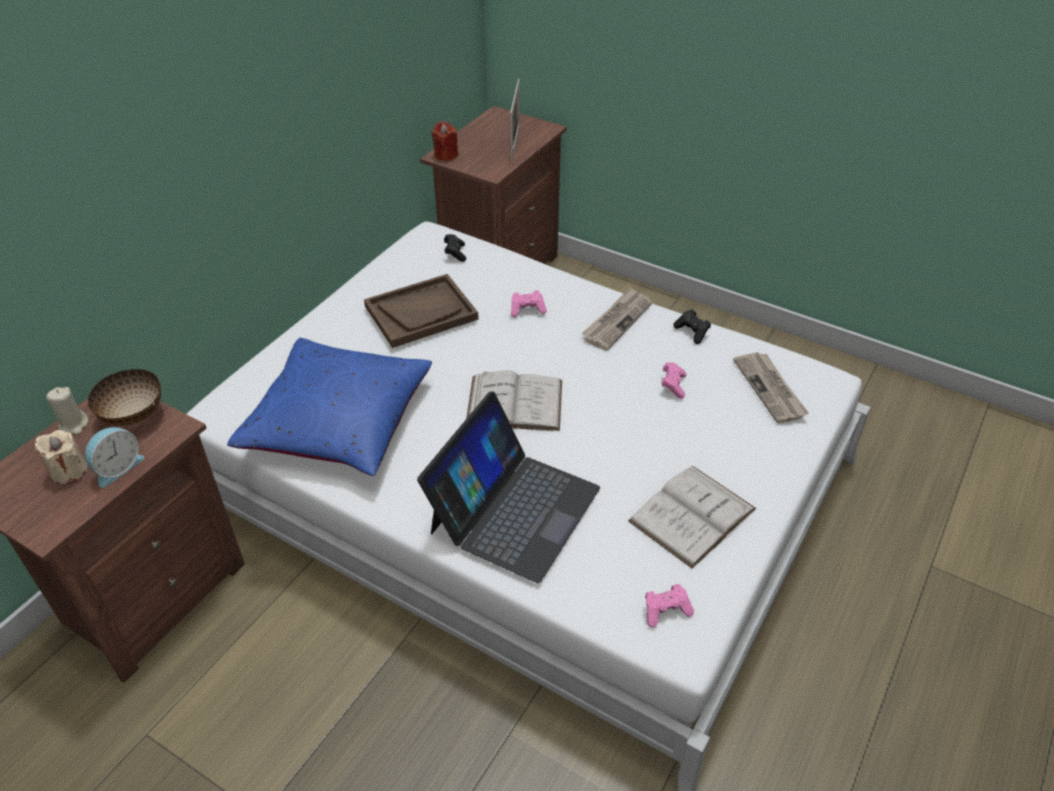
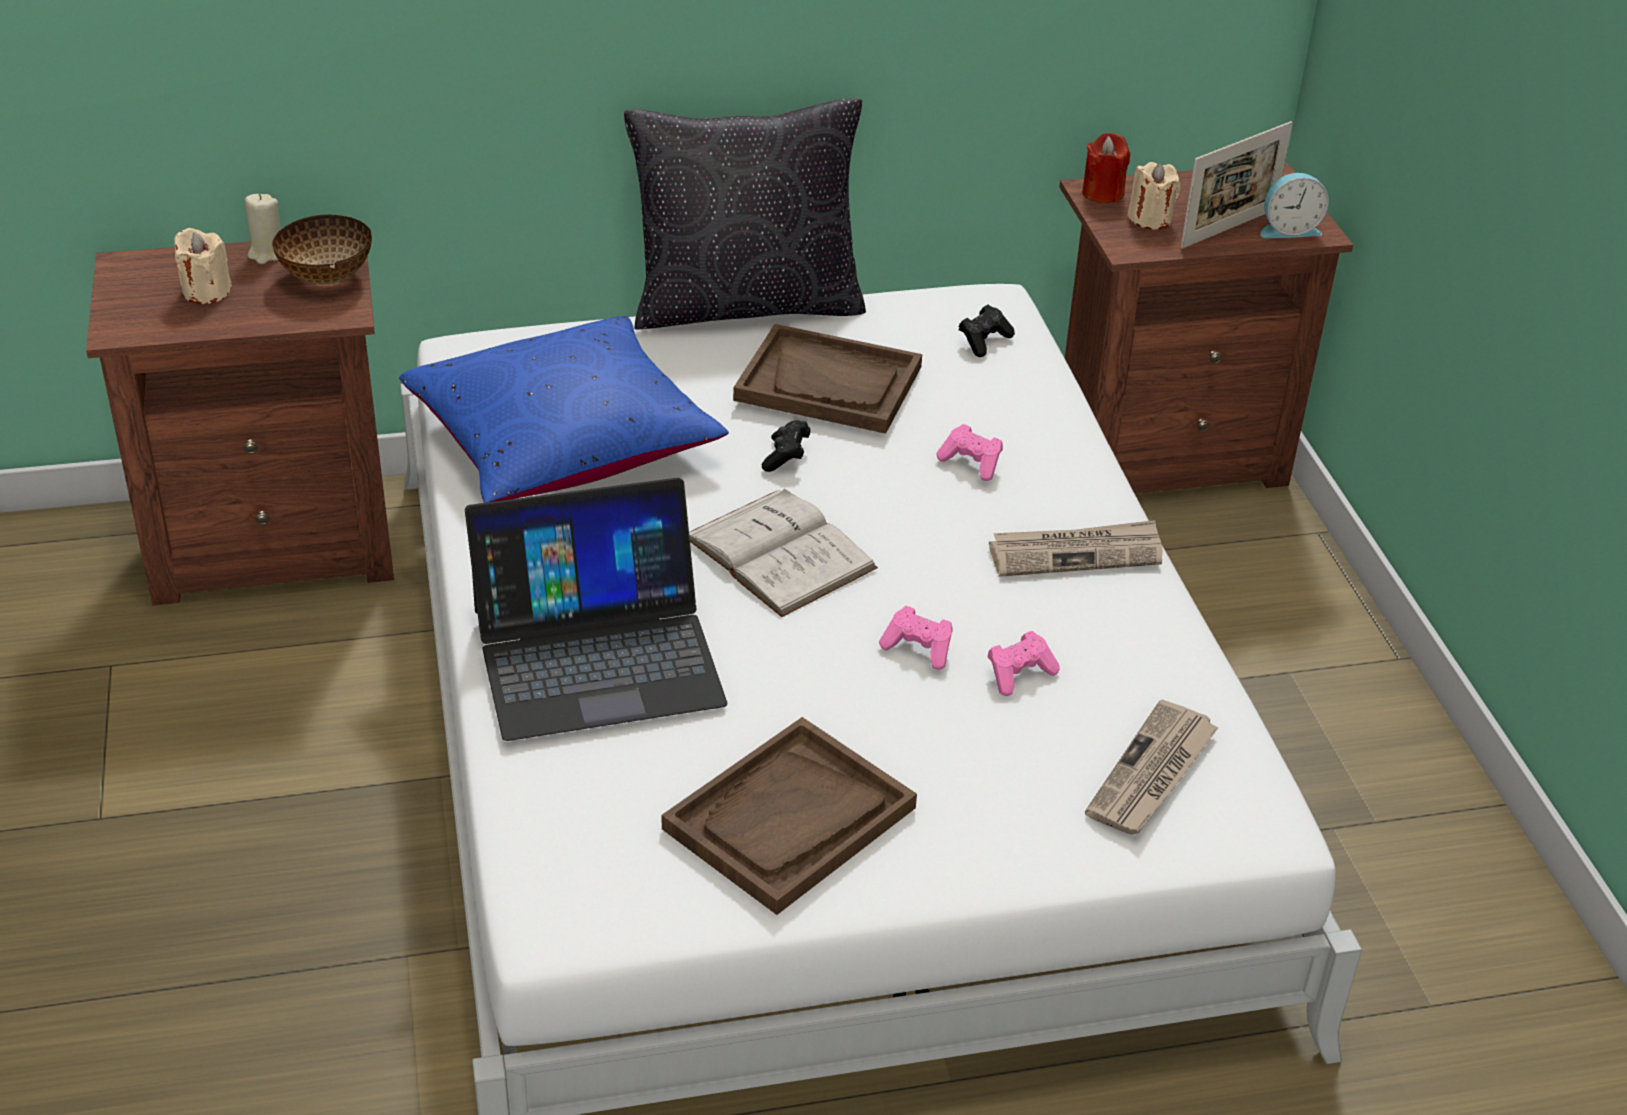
camera: 45 degrees right, 5 degrees down
(117, 467) = (245, 315): alarm clock -> alarm clock (1288, 229)
(324, 300) = (746, 304): none -> black pillow
(481, 156) = (1150, 219): none -> beige candle
(666, 610) = (593, 878): pink game controller -> pink game controller (919, 649)
(692, 332) = (1161, 635): black game controller -> black game controller (786, 457)
(692, 515) = (789, 819): white book -> brown tray

